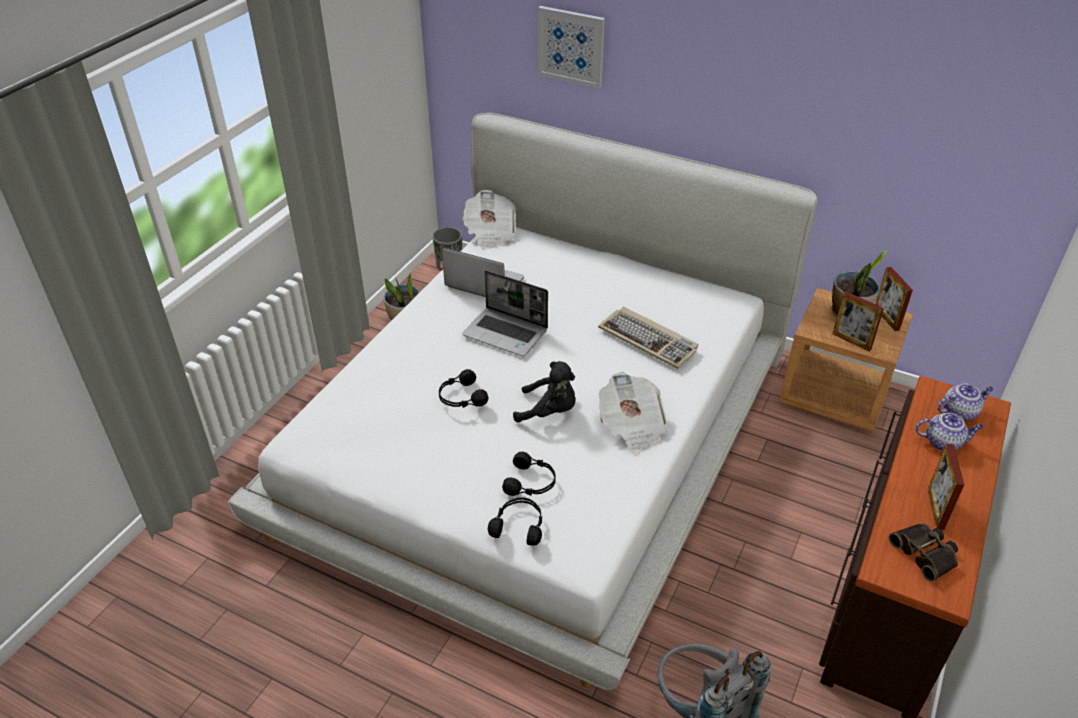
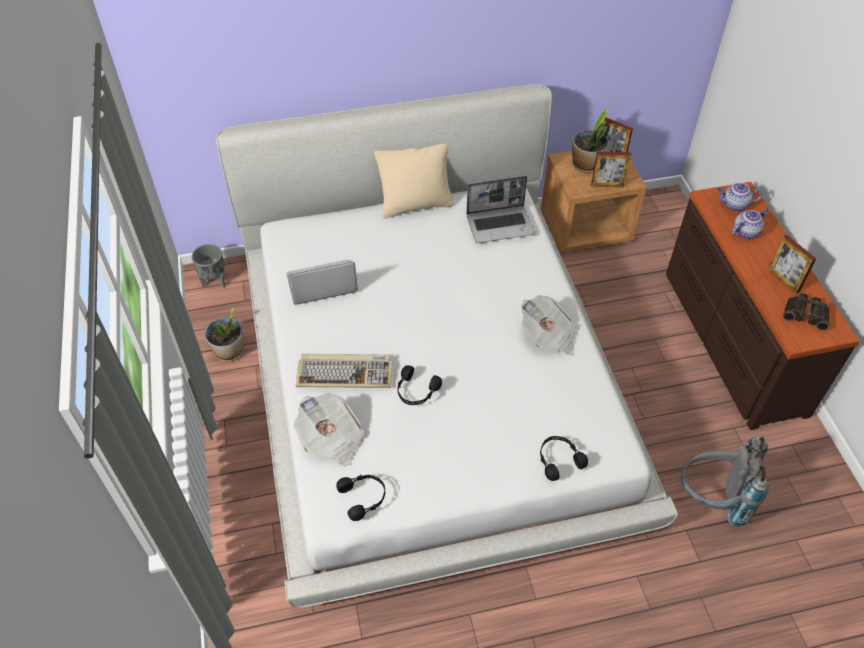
camera: 40 degrees left, 10 degrees up
(490, 233) = (276, 236): newspaper -> newspaper (331, 439)
(506, 333) = (388, 317): laptop -> laptop (500, 225)
(531, 482) = (532, 423): black headphones -> black headphones (363, 497)
(549, 411) = (484, 361): black plush toy -> none
(571, 46) = (295, 39): picture -> none
(634, 266) = (416, 205): none -> beige pillow
(649, 340) = (491, 261): keyboard -> keyboard (345, 373)
(959, 412) = (734, 205): teapot -> teapot turned 120 degrees counterclockwise

